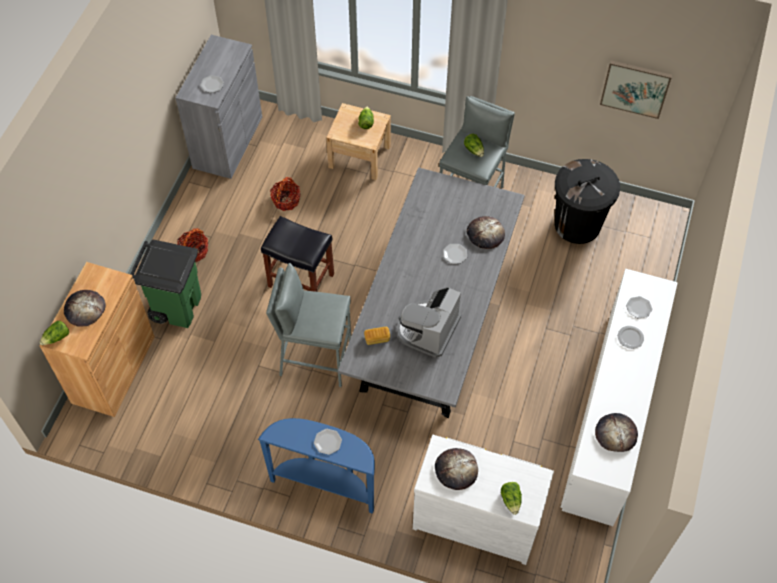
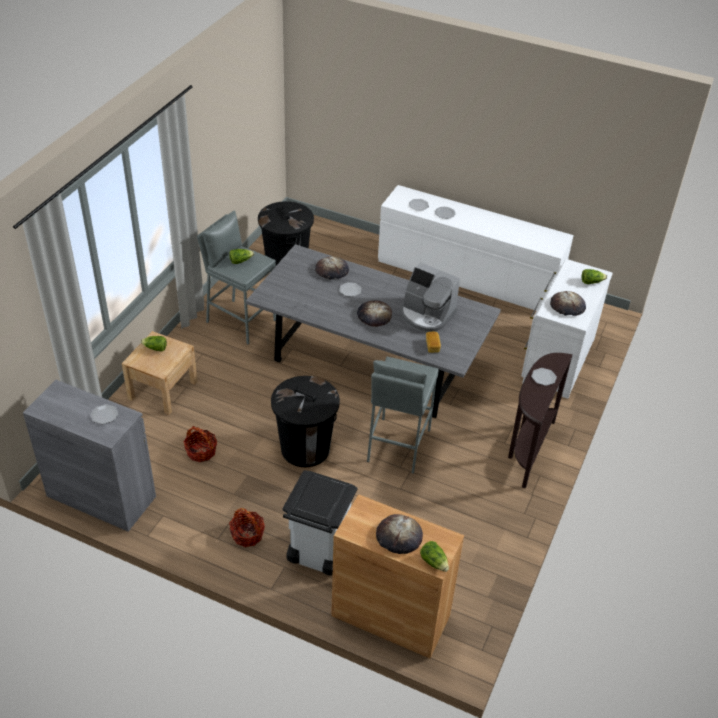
camera: 85 degrees left, 15 degrees down
(176, 306) = (317, 554): green trash can -> white trash can
(300, 280) = (305, 449): black stool -> black trash can
(326, 484) = (528, 449): blue console table -> brown console table
(616, 433) = (526, 233): bread -> bread (374, 315)
(635, 88) = (248, 130): picture -> none

